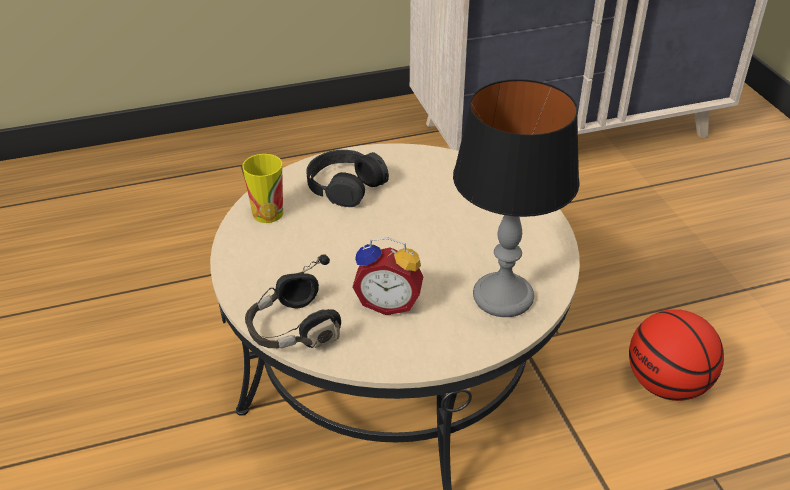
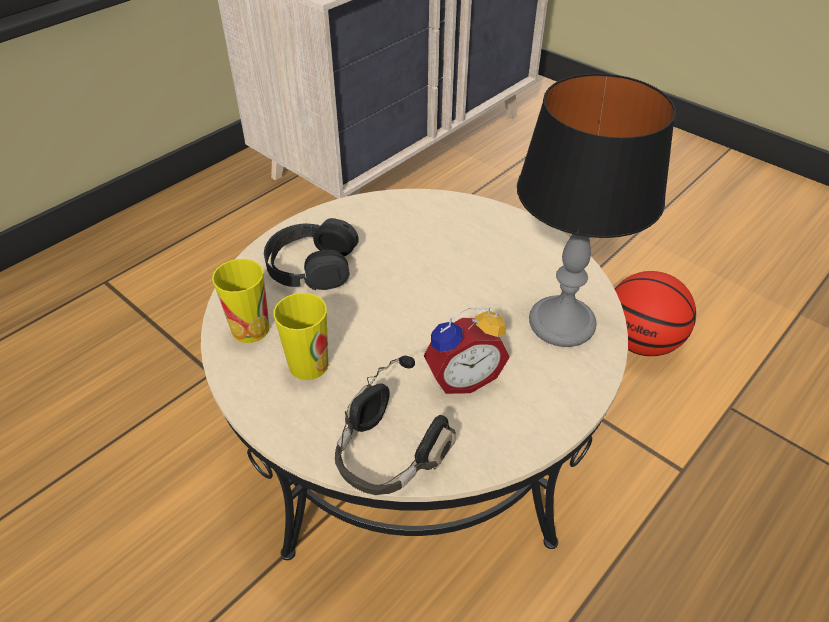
camera: 30 degrees left, 5 degrees up
(288, 251) = (308, 364): none -> cup

